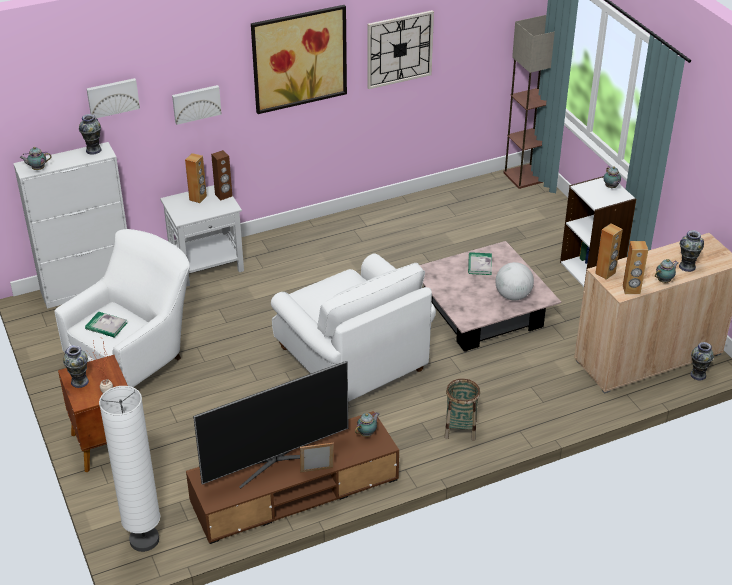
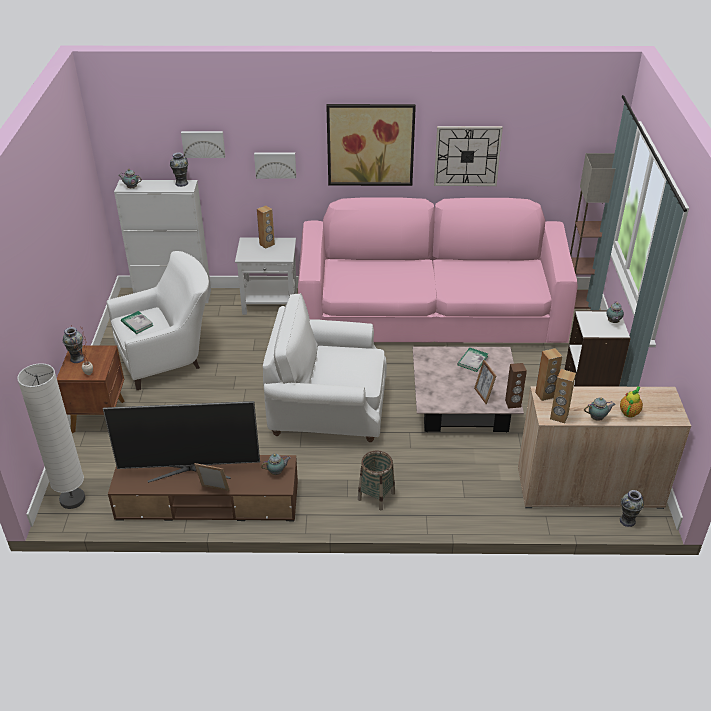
camera: 25 degrees right, 0 degrees up
(223, 195) = (287, 247): brown speaker -> brown speaker (513, 404)
(352, 360) = (327, 409): white armchair -> white armchair turned 105 degrees clockwise
(393, 234) = (432, 318): none -> pink sofa
(513, 296) = (483, 395): globe -> picture frame
(687, 266) = (629, 412): vase -> teapot

